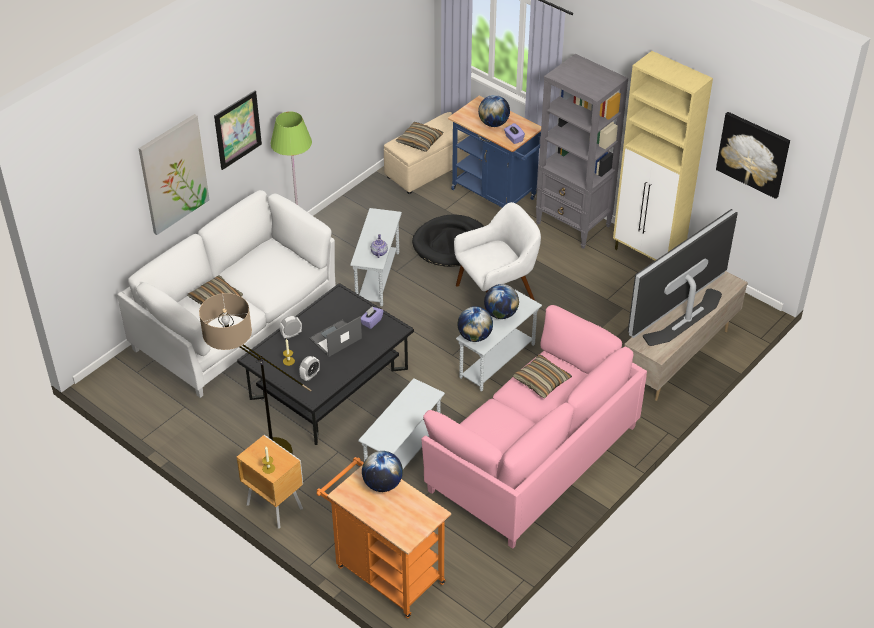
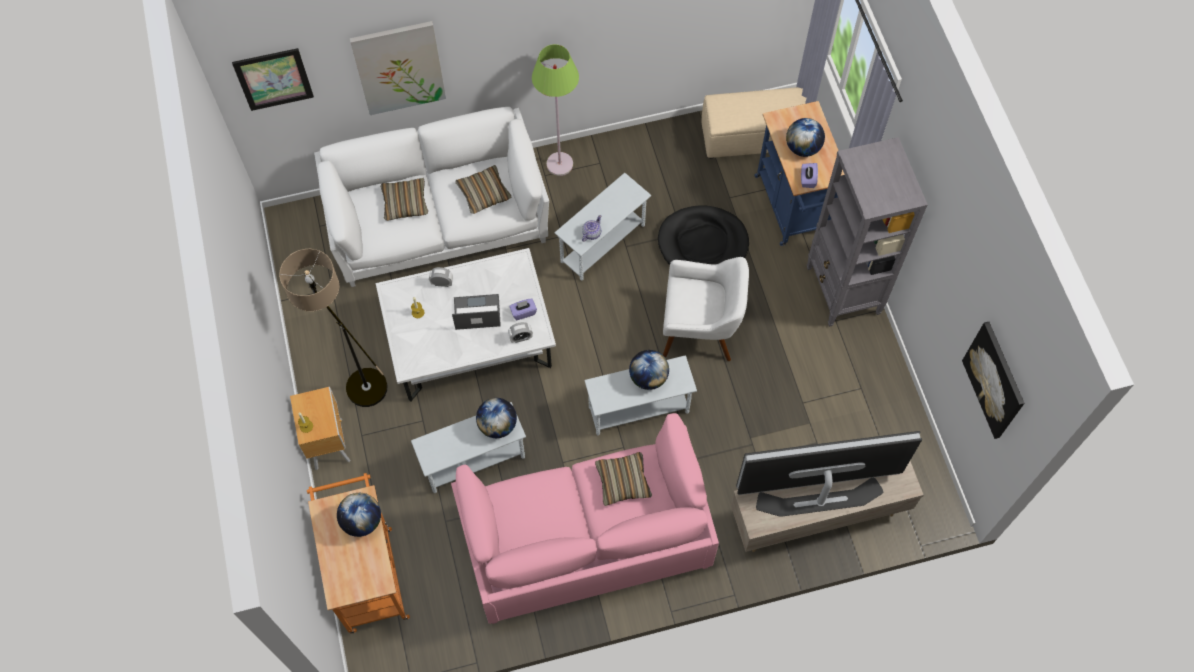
camera: 35 degrees right, 20 degrees up
(237, 129) = (495, 44): picture -> picture (273, 79)
(310, 376) = (424, 341): alarm clock -> alarm clock (521, 338)
(329, 383) = (470, 340): black coffee table -> white coffee table
(420, 141) = (742, 112): pillow -> pillow (484, 193)
(474, 336) = (603, 389): globe -> globe (497, 425)
(648, 256) = (887, 375): beige cabinet -> none

